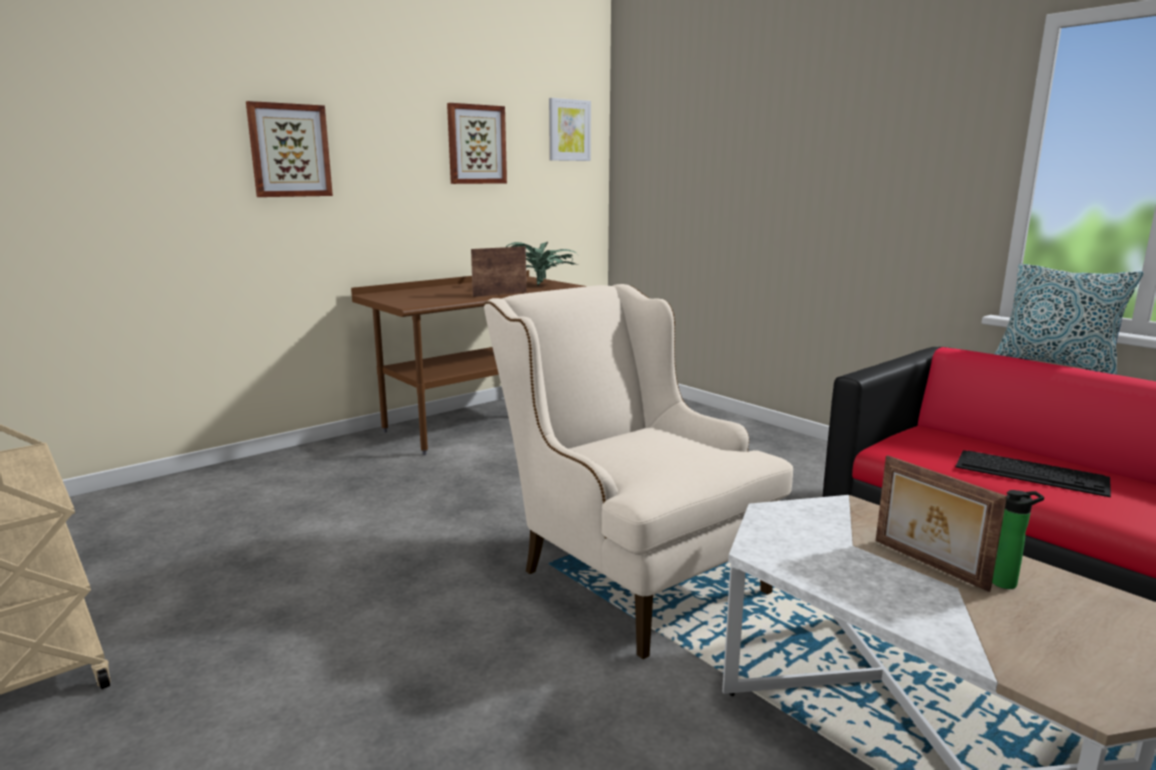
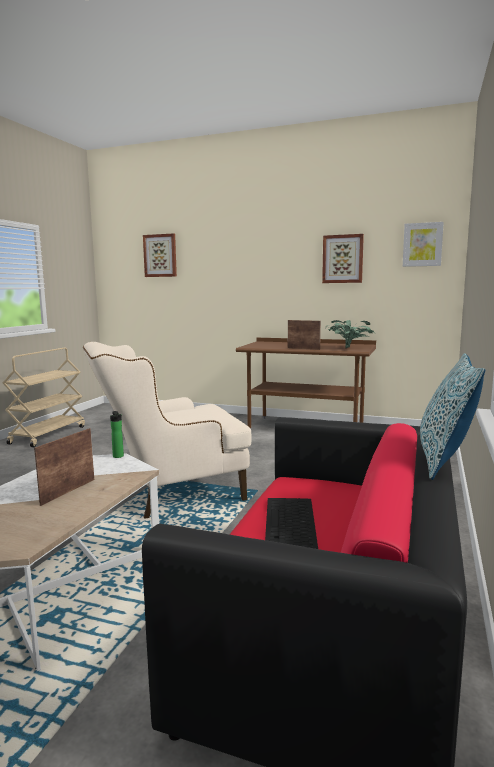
camera: 60 degrees right, 5 degrees down
(289, 150) = (234, 267): picture -> picture (160, 255)
(628, 571) = (170, 493): beige armchair -> beige armchair turned 135 degrees counterclockwise
(1007, 583) = (52, 509): bottle -> bottle (118, 456)

